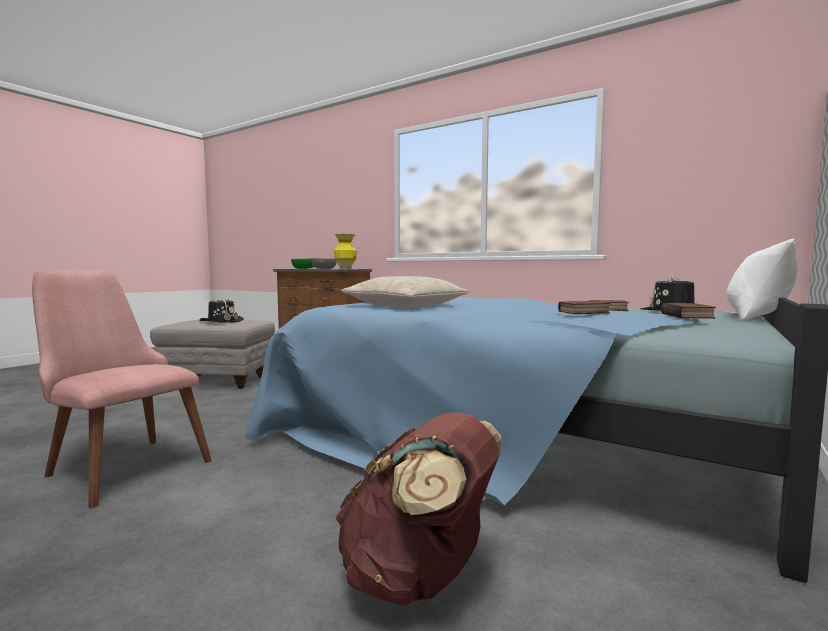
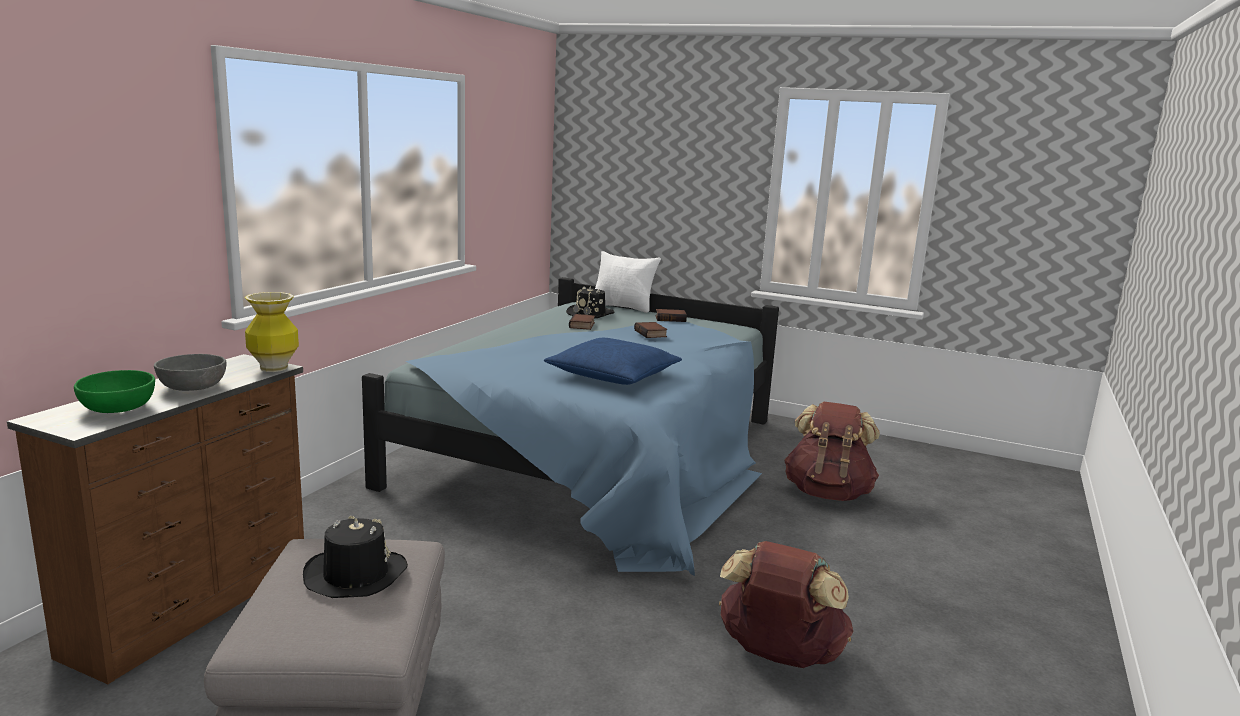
camera: 100 degrees left, 10 degrees up
(119, 464) = (778, 655): pink chair -> brown backpack
(406, 305) = (613, 375): beige pillow -> blue pillow

